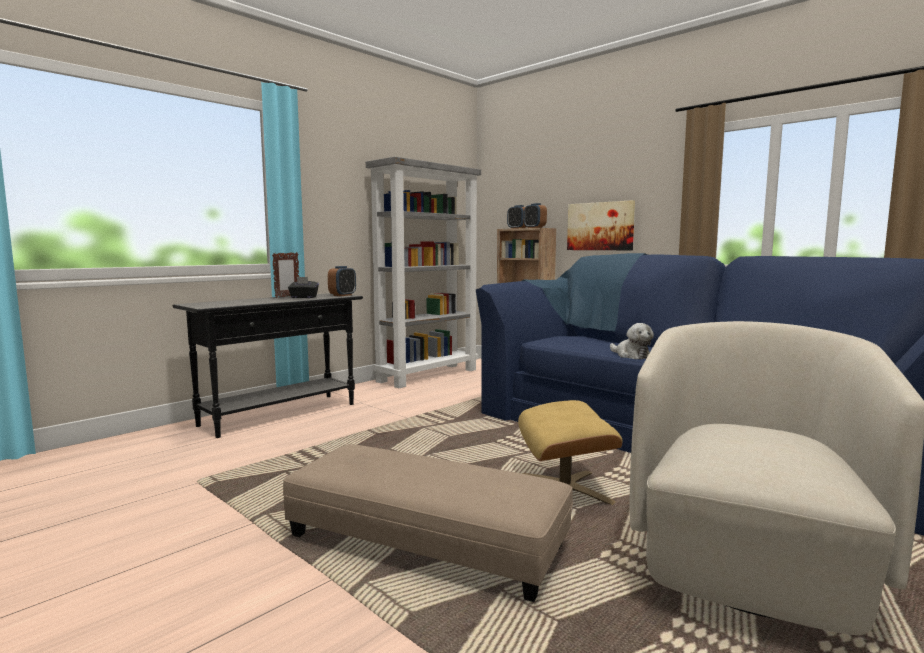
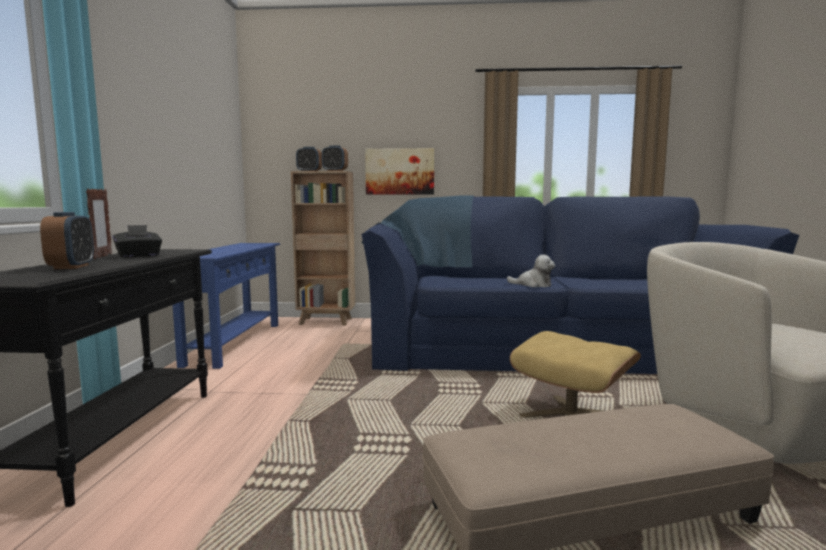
camera: 40 degrees left, 0 degrees up
(342, 295) = (182, 250): alarm clock -> alarm clock (71, 267)
(428, 375) = (234, 343): grey bookcase -> blue console table

